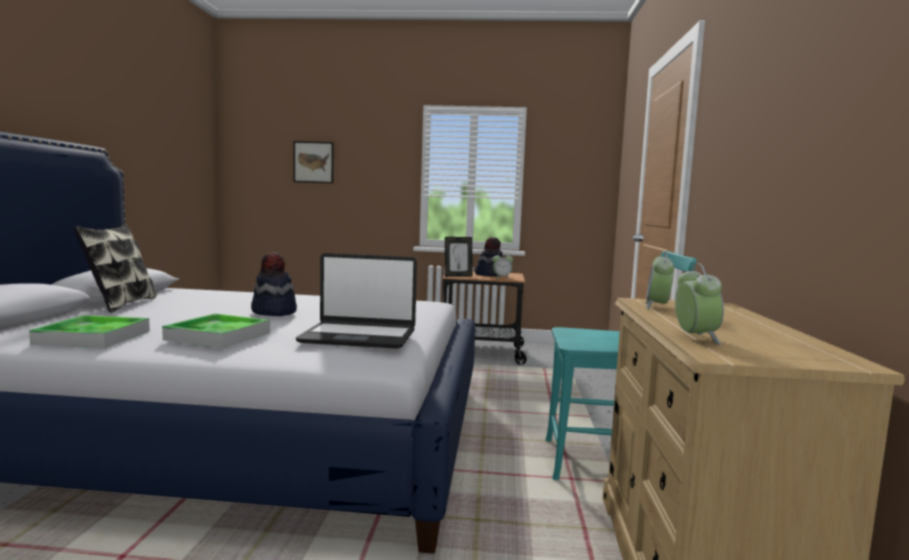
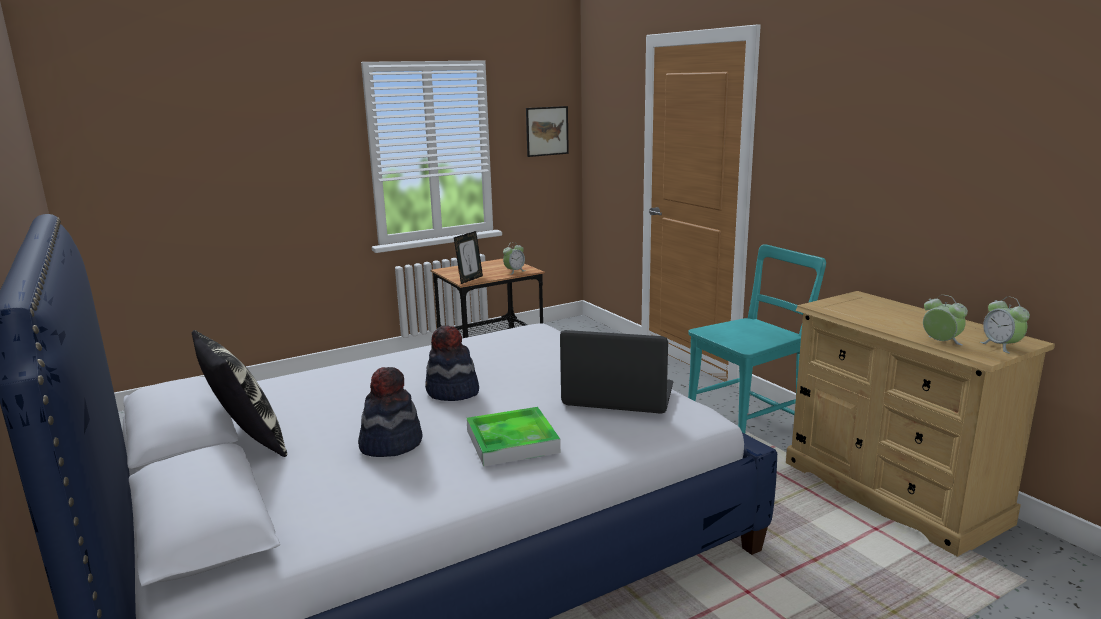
camera: 35 degrees left, 10 degrees up
(93, 337) = (399, 492): tray -> none
(313, 162) = (213, 152): picture -> picture (547, 131)
(359, 336) = (618, 396): laptop -> laptop turned 135 degrees counterclockwise
(490, 275) = (490, 268): hat -> hat (391, 444)
(657, 306) = (845, 311): alarm clock -> alarm clock (1001, 346)

